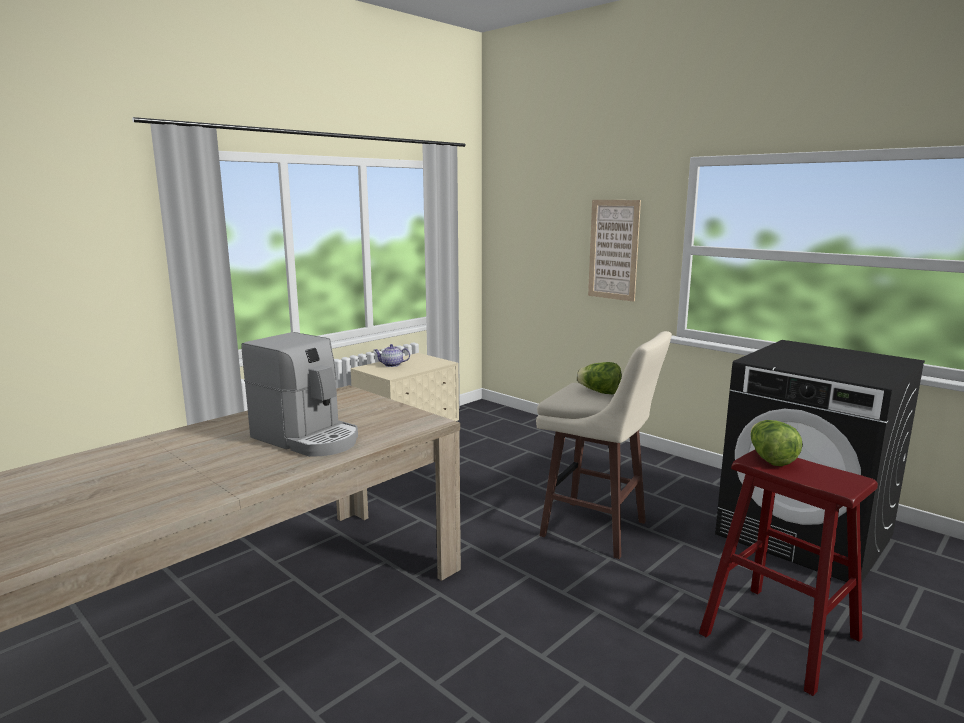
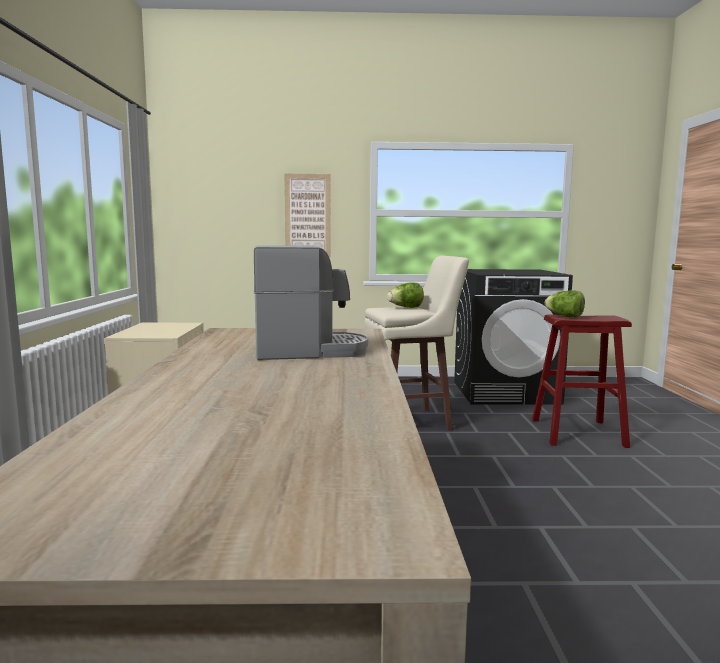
camera: 45 degrees left, 5 degrees down
(392, 365) = (144, 331): teapot -> none

